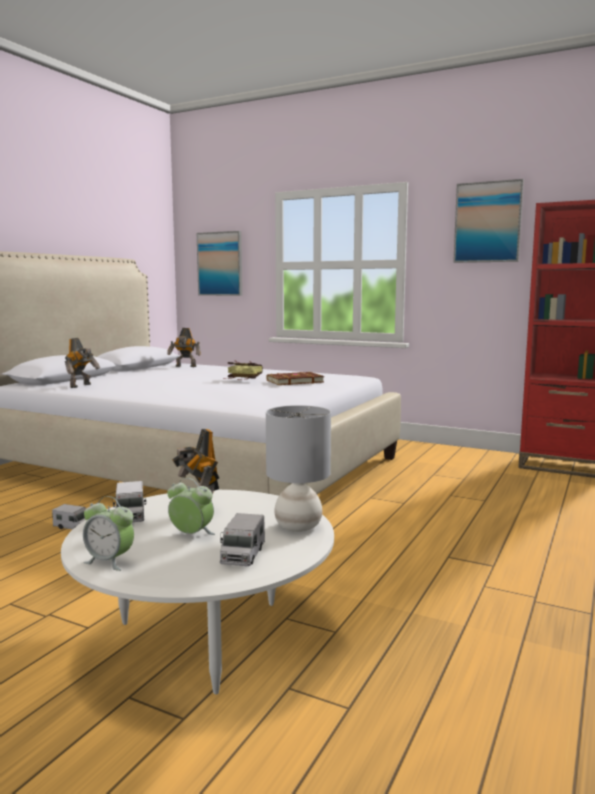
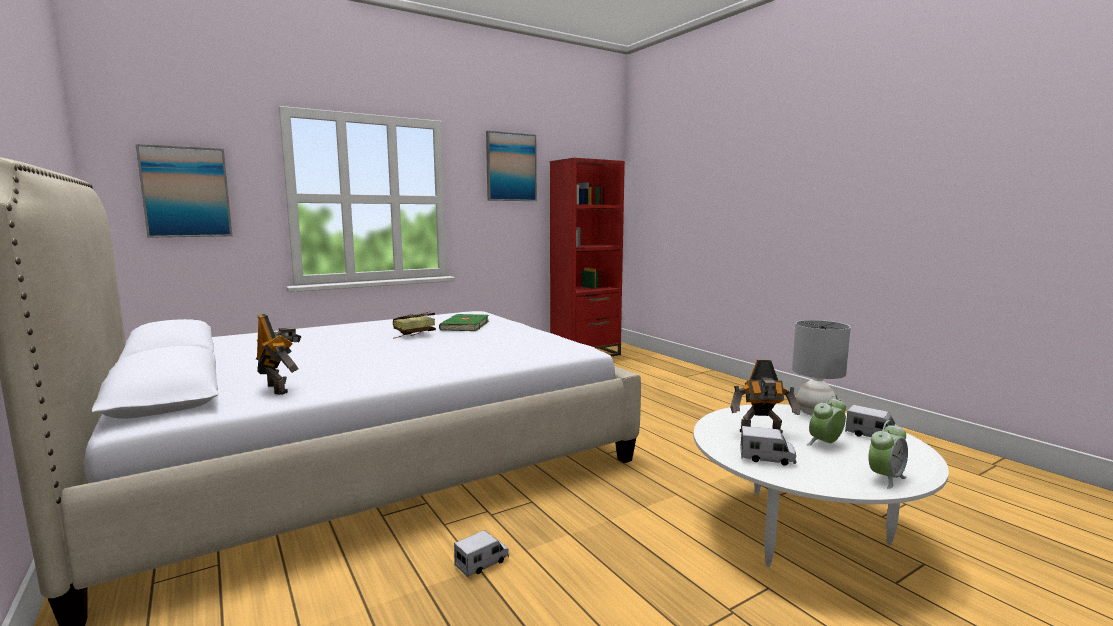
camera: 60 degrees left, 0 degrees up
(185, 366) = (252, 338): toy robot -> none
(294, 381) = (464, 325): brown book -> green book

